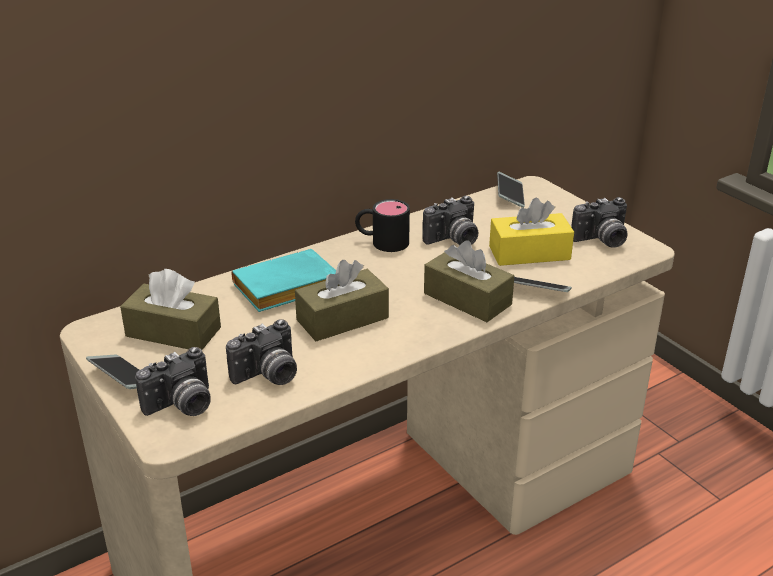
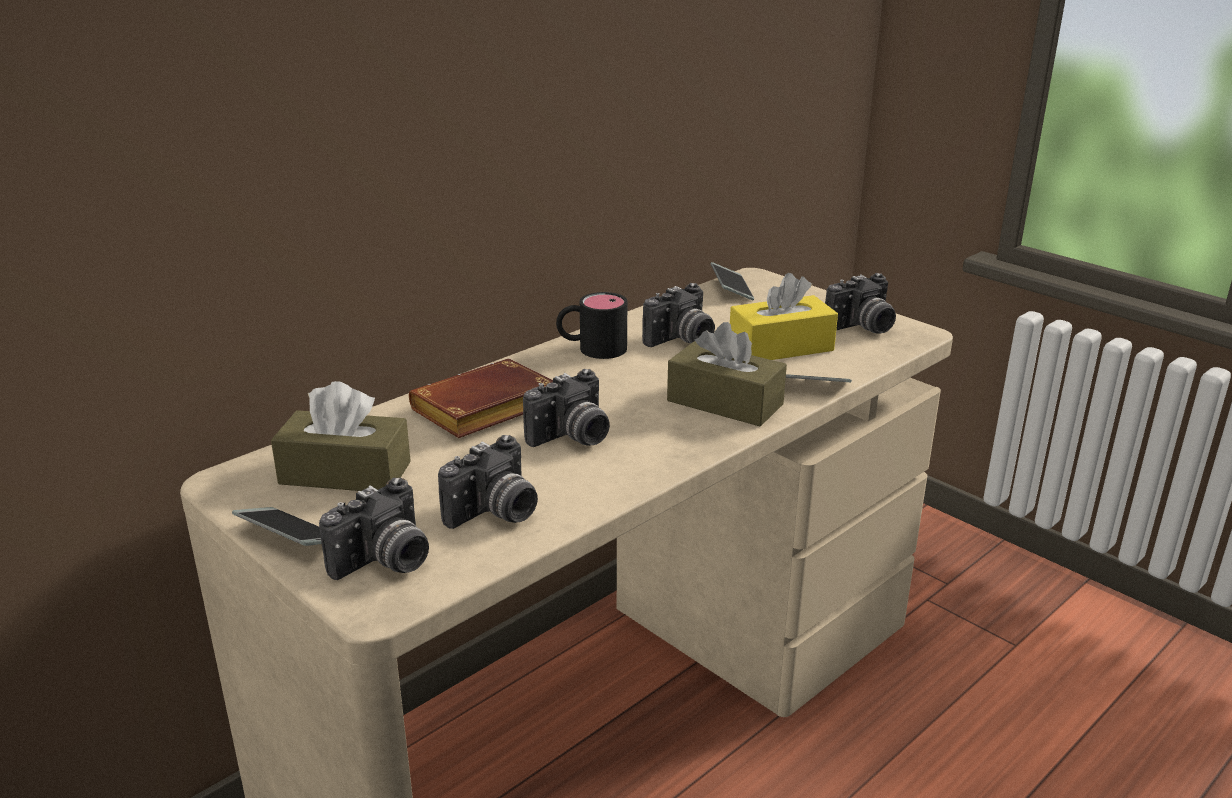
camera: 10 degrees left, 5 degrees down
(285, 290) = (484, 411): turquoise book -> brown book
(342, 319) = (572, 438): brown tissue box -> camera

